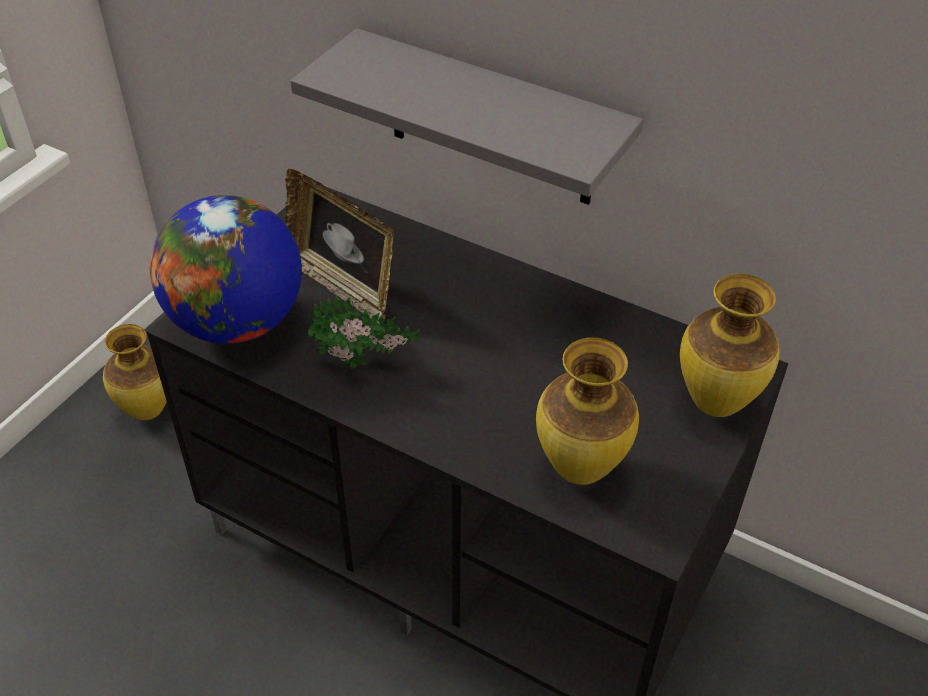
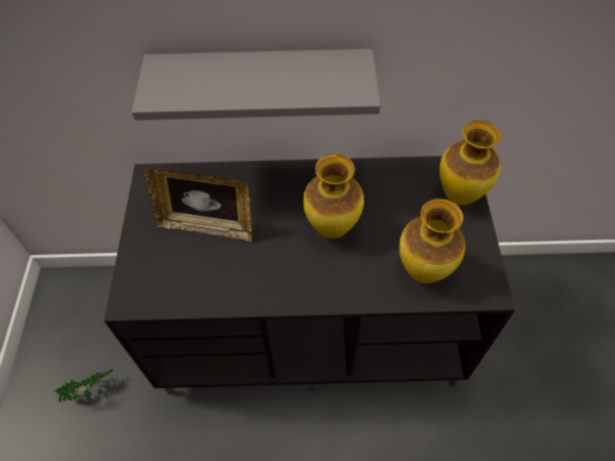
camera: 30 degrees left, 10 degrees up
(148, 411) = (73, 345): vase -> vase (332, 229)
(237, 322) = (160, 283): globe -> none
(365, 365) = (260, 271): potted plant -> potted plant (93, 392)

